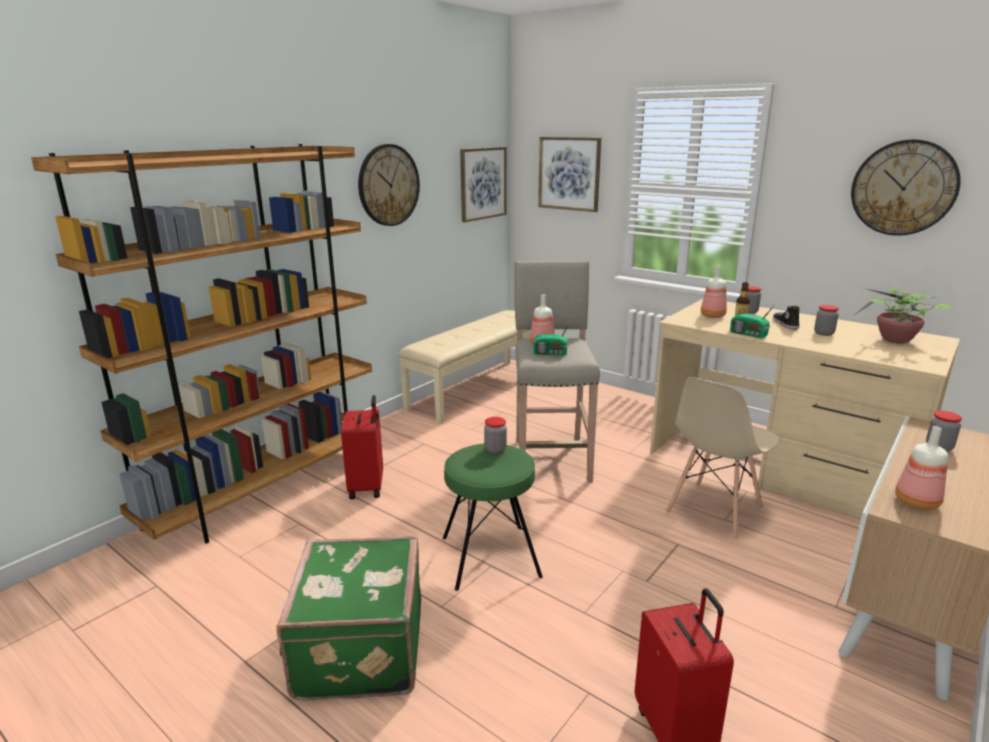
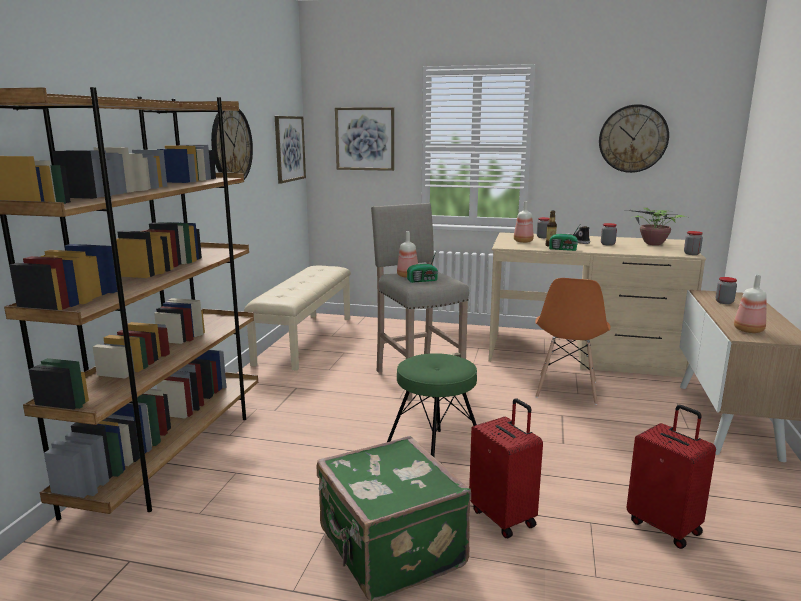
camera: 25 degrees left, 5 degrees down
(368, 487) = (276, 430): red suitcase -> red suitcase (504, 517)
(495, 449) = (432, 357): jar -> jar (691, 254)
(713, 511) = (566, 389): beige chair -> orange chair

